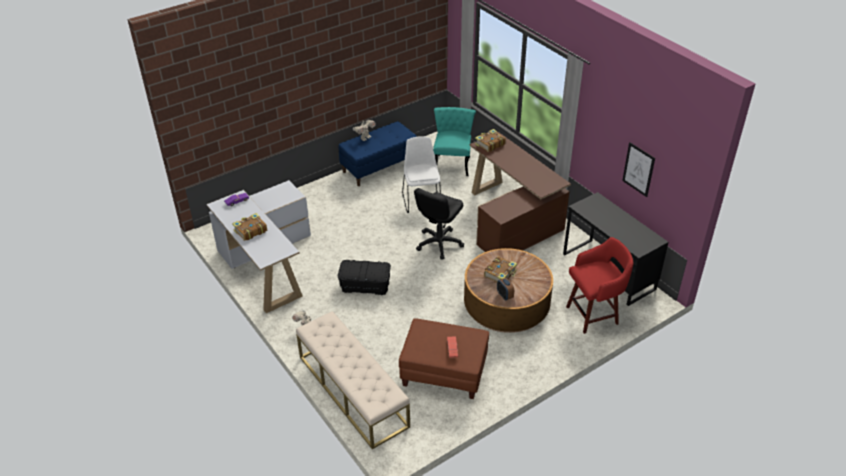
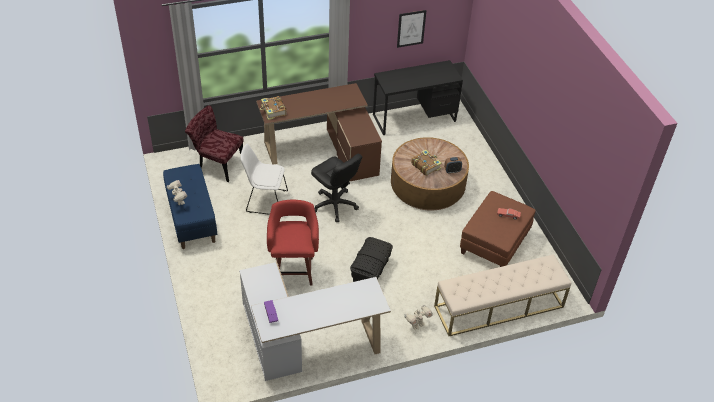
camera: 75 degrees left, 5 degrees up
(250, 231) = (327, 309): book -> none
(452, 162) = (217, 164): turquoise chair -> red chair
(593, 314) = (459, 141): red stool -> red stool (294, 269)

